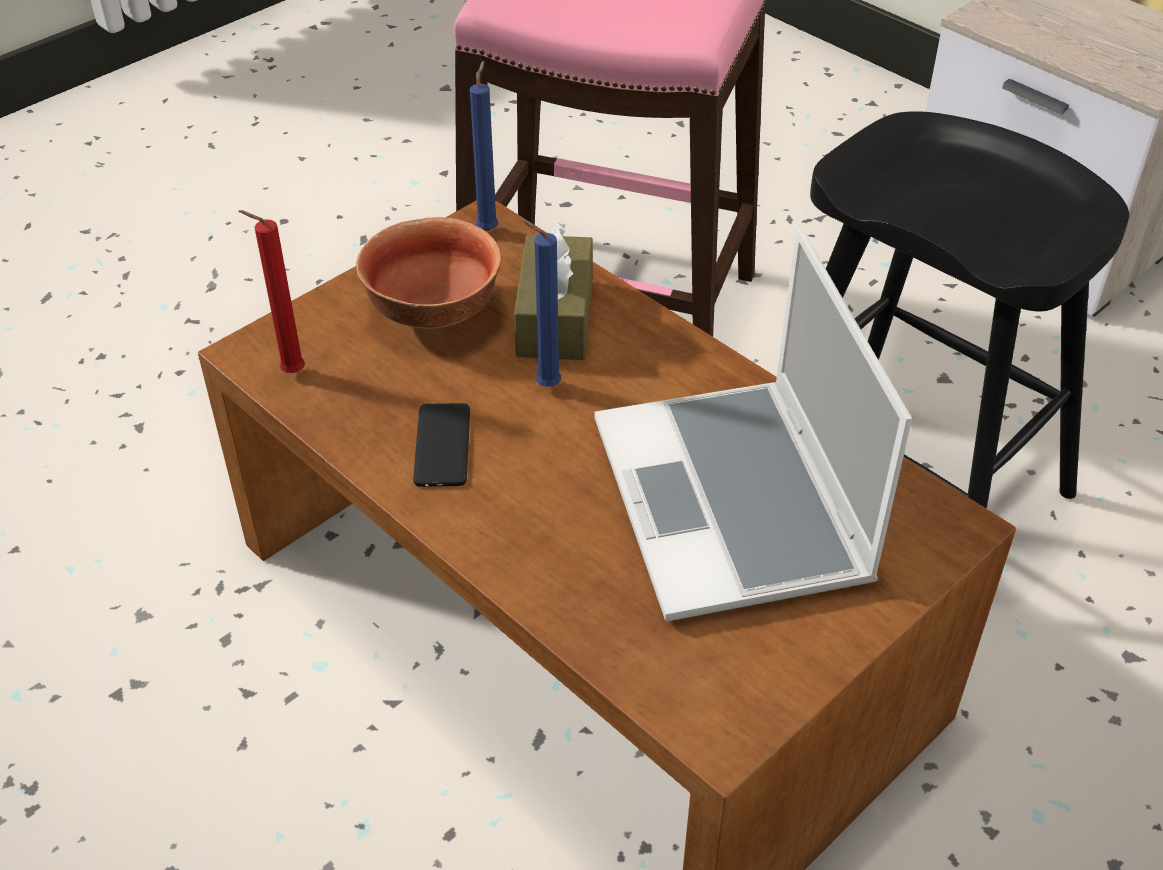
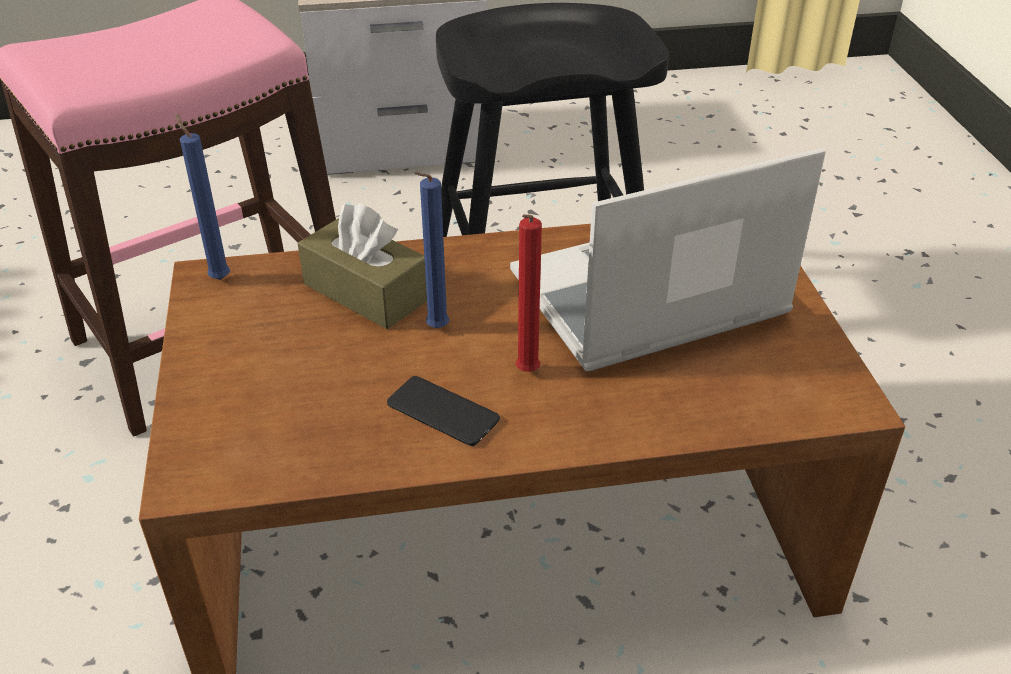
camera: 55 degrees left, 5 degrees down
(289, 373) = (248, 466): red candle -> red candle (526, 374)
(431, 312) = (278, 350): bowl -> none
(735, 504) = (646, 299): laptop -> laptop turned 135 degrees clockwise

